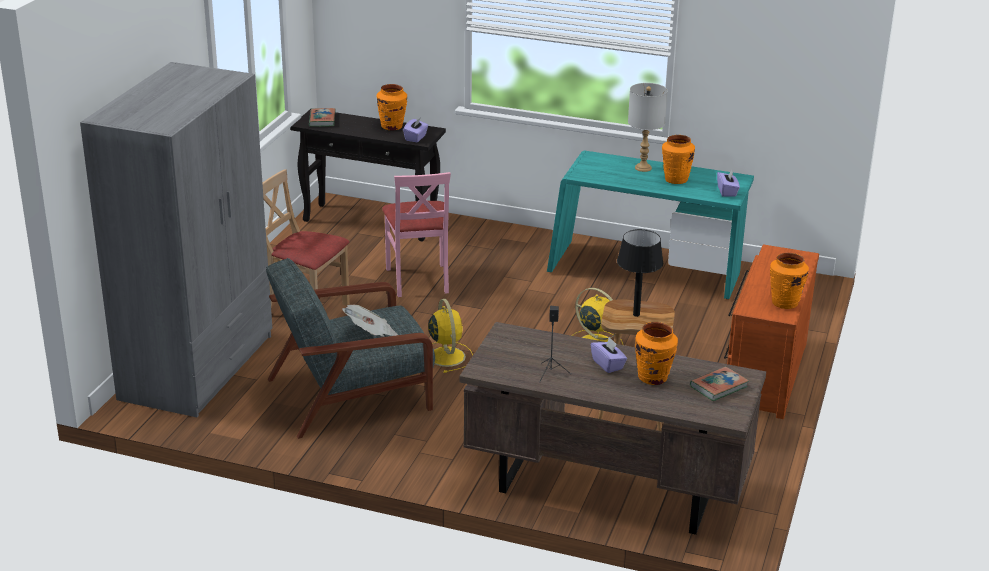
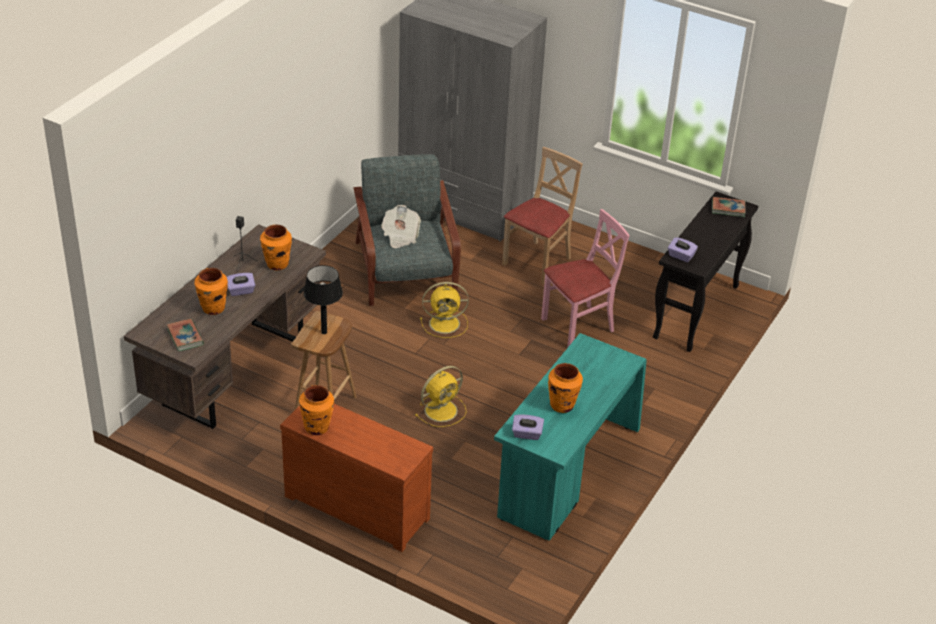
camera: 100 degrees right, 10 degrees up
(392, 126) = (710, 246): orange vase -> orange vase (277, 264)
(418, 280) = (578, 326): pink chair -> pink chair turned 150 degrees clockwise
(643, 168) = (594, 389): grey table lamp -> none

